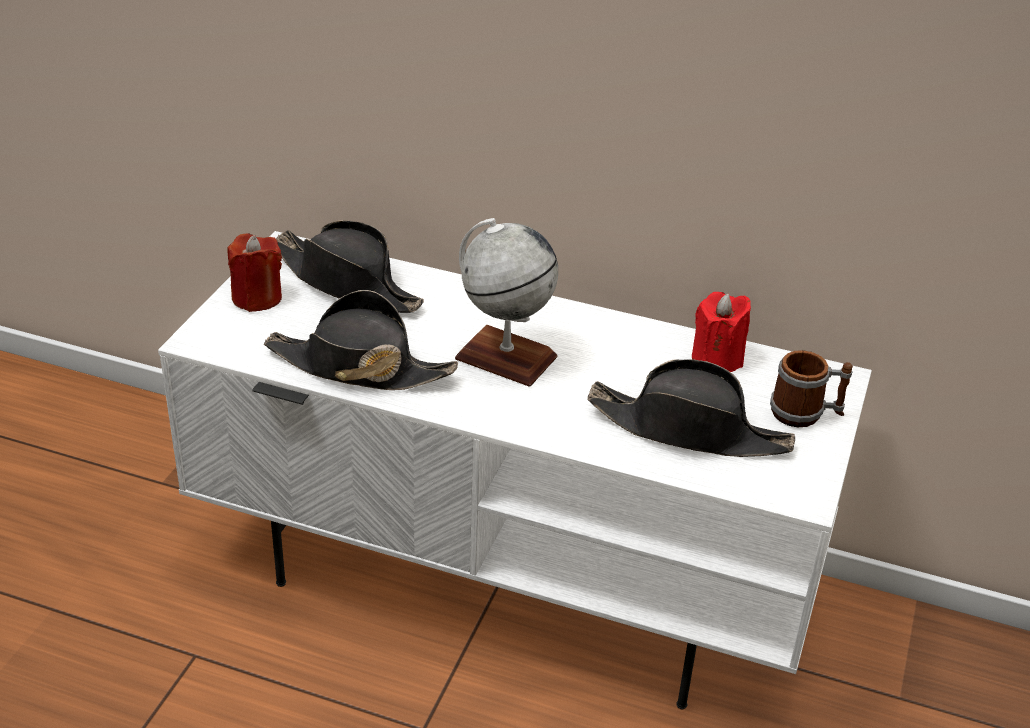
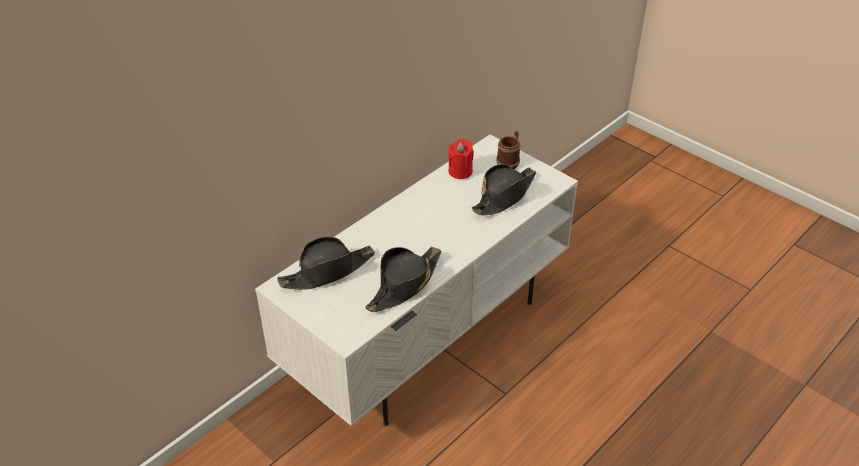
camera: 65 degrees left, 5 degrees up
(257, 298) = (320, 309): red candle -> none
(505, 357) = (424, 234): globe -> none

